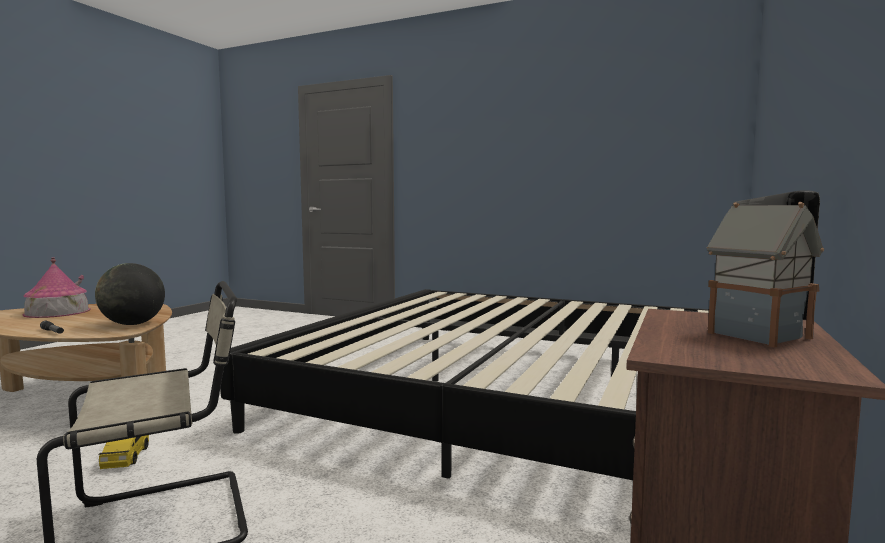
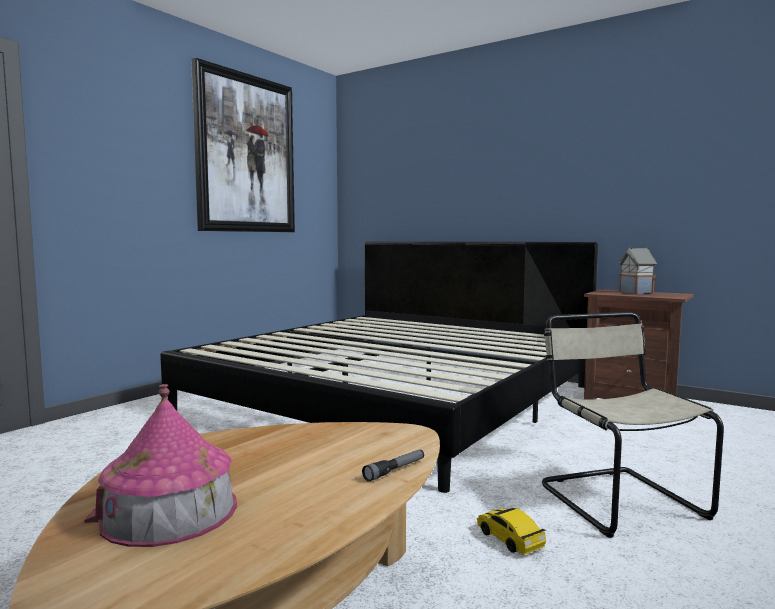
camera: 80 degrees left, 0 degrees up
(126, 457) = (509, 539): toy car -> toy car turned 60 degrees clockwise
(133, 324) = (358, 433): globe -> none
(580, 109) = (246, 154): none -> picture

